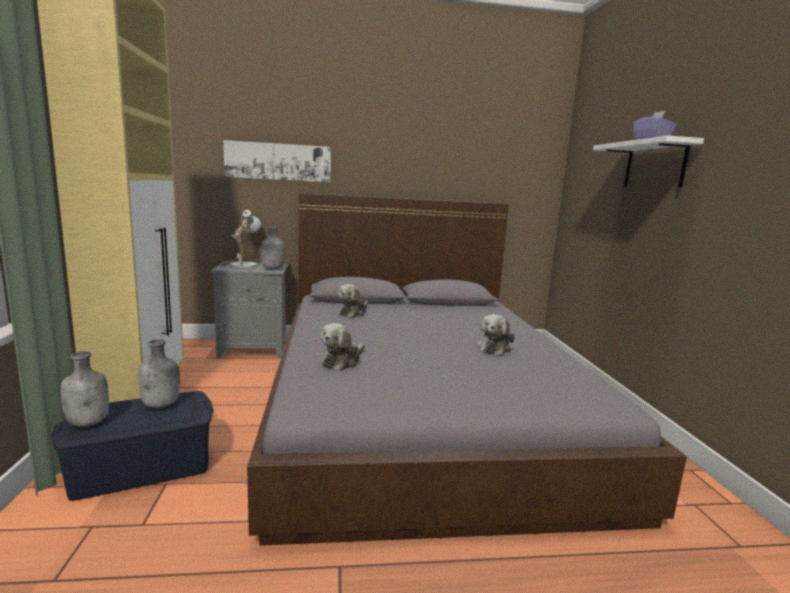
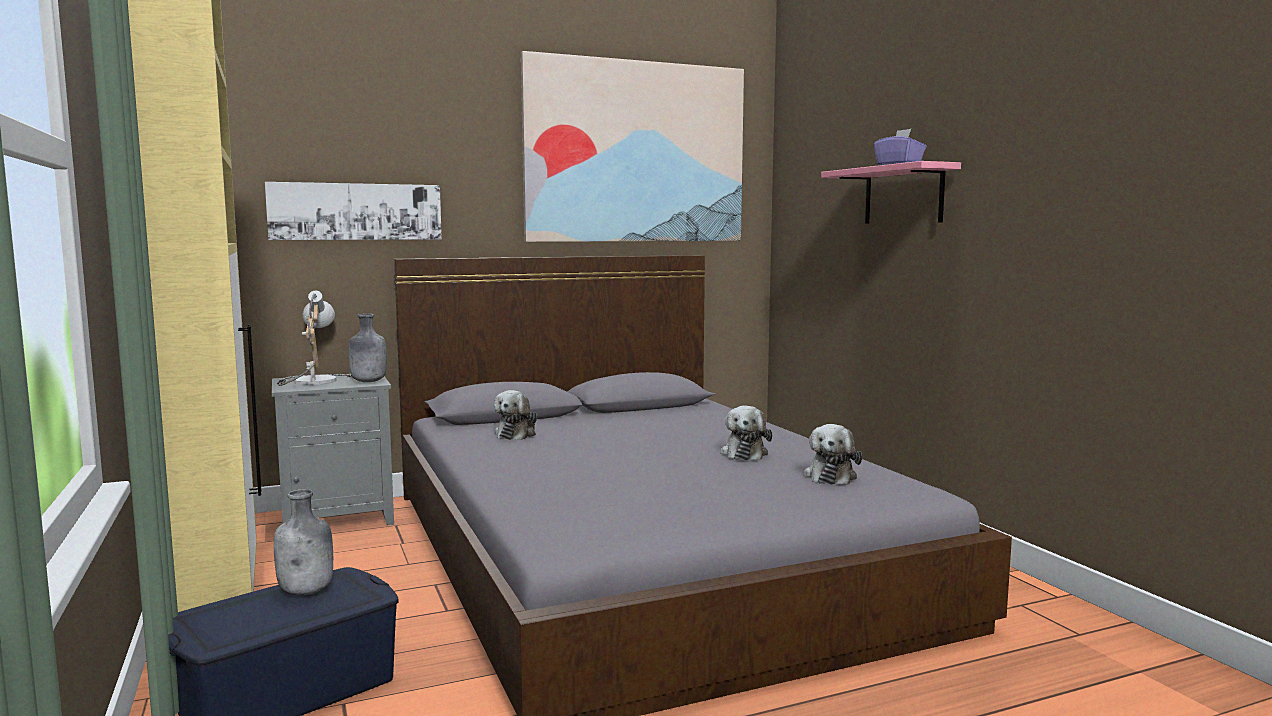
camera: 15 degrees left, 5 degrees down
(89, 423) = (218, 627): grey bottle -> none
(342, 361) = (561, 492): plush toy -> plush toy (830, 476)
(466, 130) = (636, 152): none -> picture
(654, 165) = (903, 195): white shelf -> pink shelf

